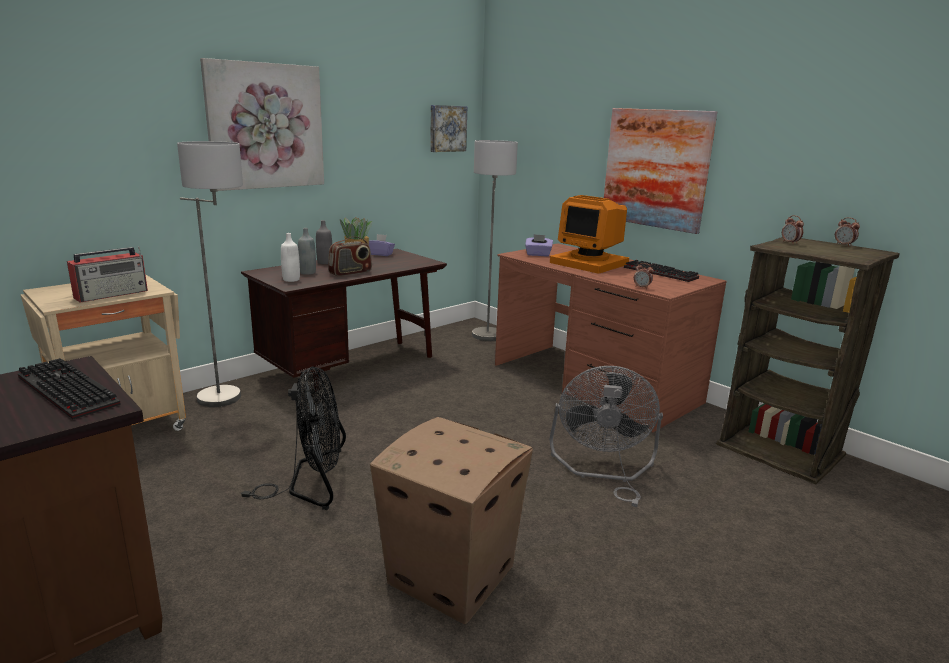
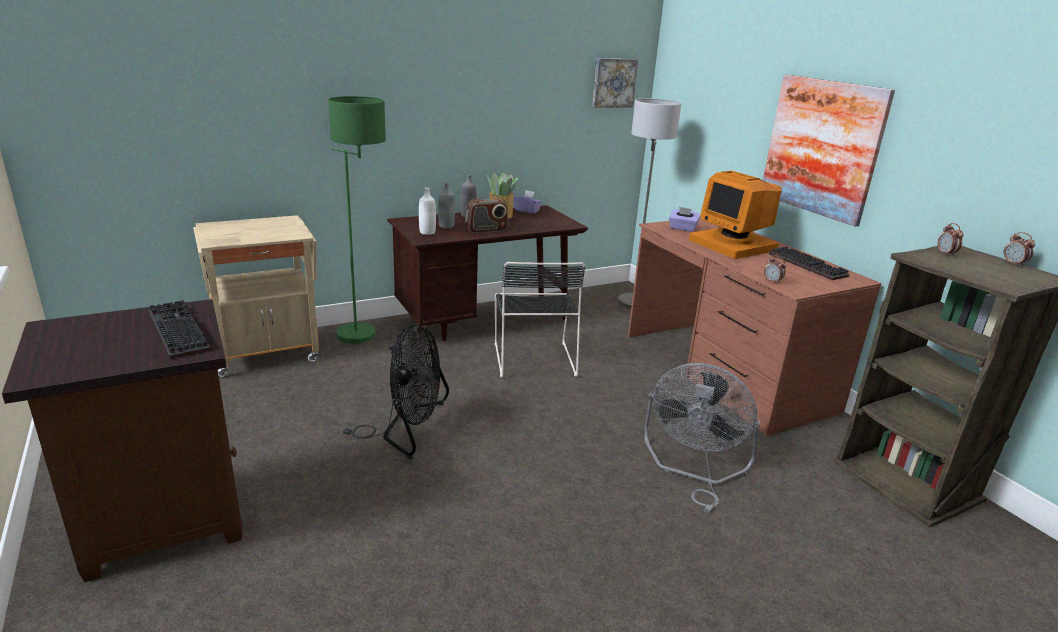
camera: 15 degrees right, 5 degrees up
(112, 294) = (262, 235): radio -> none
(229, 400) = (364, 338): grey floor lamp -> green floor lamp
(266, 126) = (420, 80): picture -> none
(414, 394) = (534, 357): none -> black chair
(449, 574) = (495, 542): cardboard box -> none

